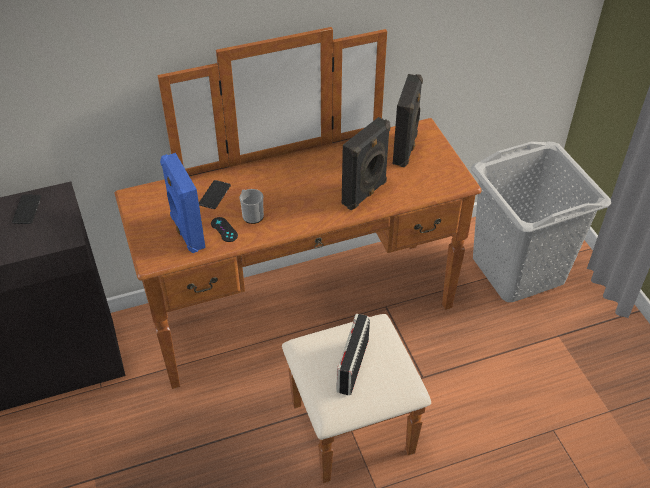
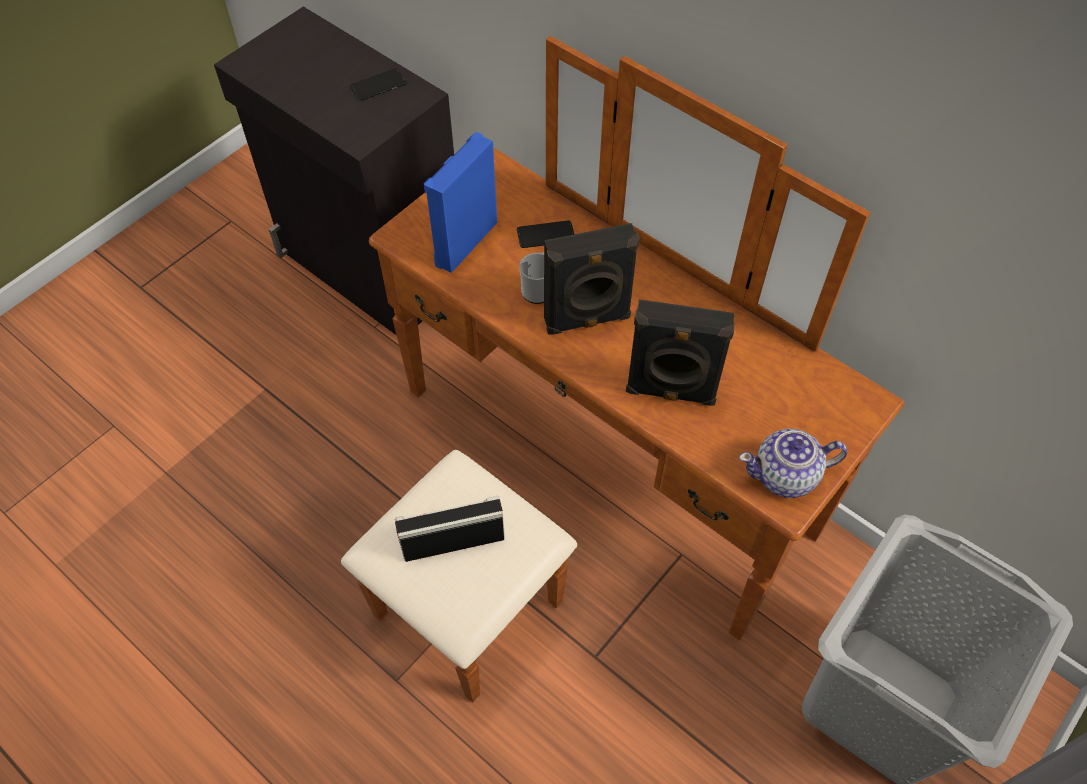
camera: 60 degrees right, 10 degrees up
(224, 229) = (494, 275): black game controller -> none
(406, 149) = (802, 400): black speaker -> black speaker (587, 320)
(445, 176) = (786, 476): none -> teapot

